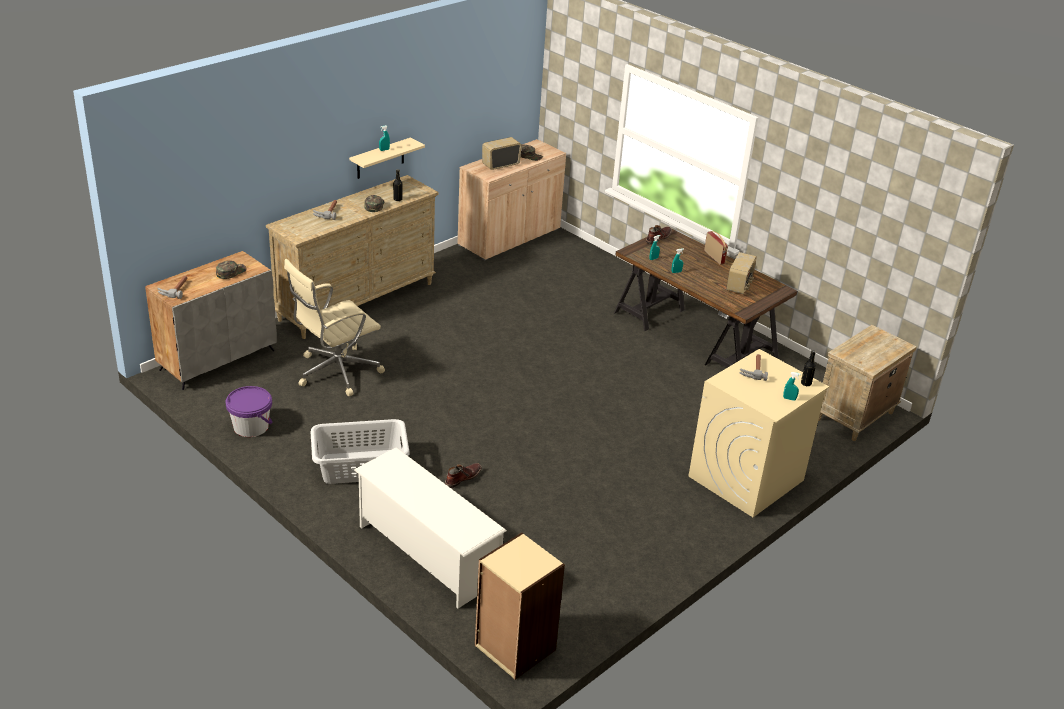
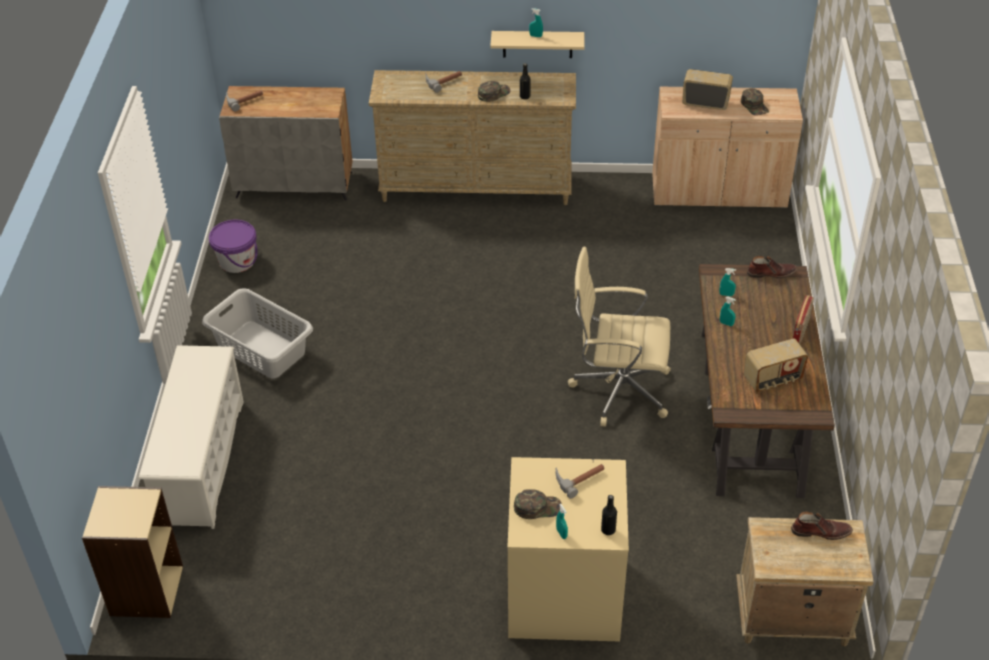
camera: 50 degrees right, 10 degrees up
(231, 272) = (305, 104): green cap -> green cap (537, 507)
(335, 372) = (363, 249): beige office chair -> beige office chair (618, 389)
(462, 478) = (321, 413): brown boot -> brown boot (820, 531)

